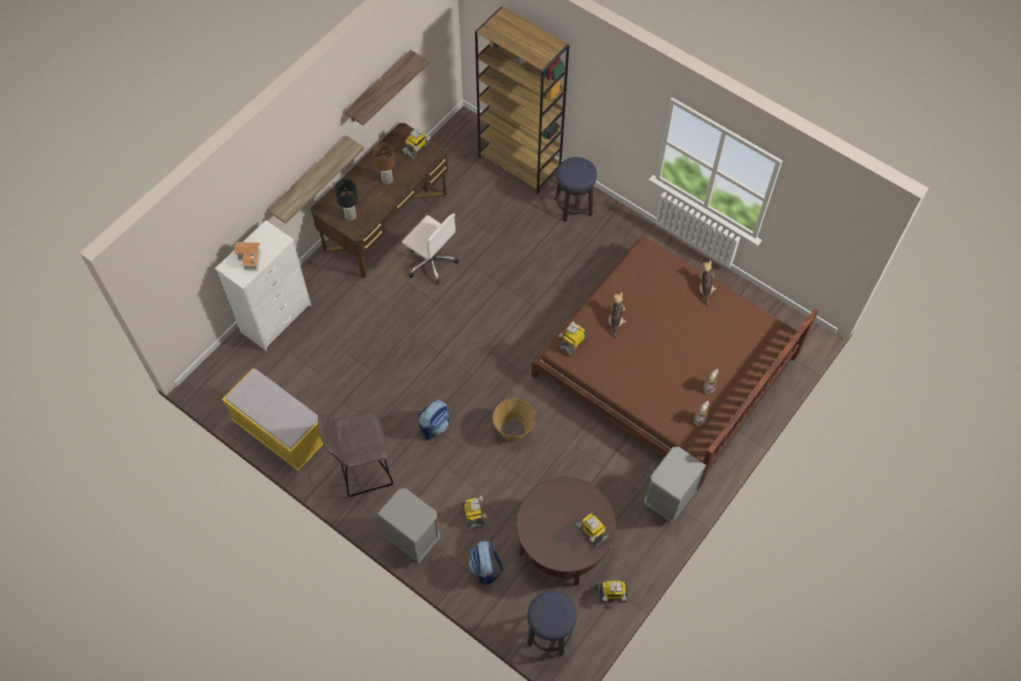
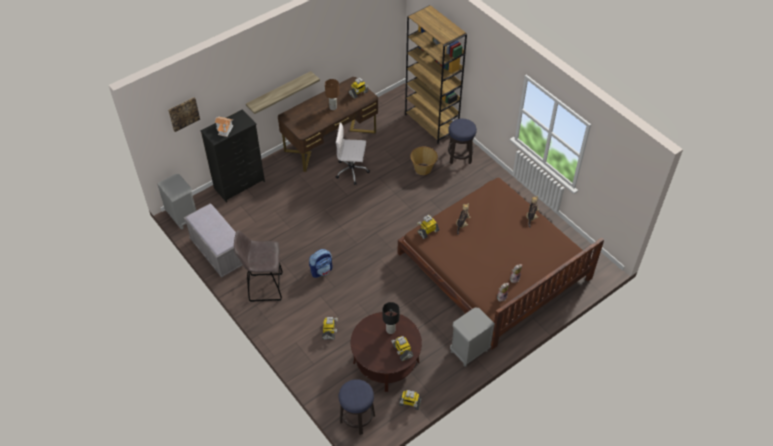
camera: 15 degrees right, 10 degrees down
(189, 254) = (183, 113): none -> picture
(277, 318) = (240, 185): white dresser -> black dresser
(280, 432) = (218, 252): yellow bench -> grey bench
(350, 216) = (302, 124): black table lamp -> black table lamp (390, 330)
(379, 88) = (339, 44): shelf -> none
(412, 539) = (283, 336): grey nightstand -> grey nightstand (182, 216)
(431, 262) = (352, 171): white office chair -> white office chair turned 135 degrees clockwise
(485, 569) = (326, 366): backpack -> none
(513, 430) = (374, 284): basket -> basket (423, 169)

